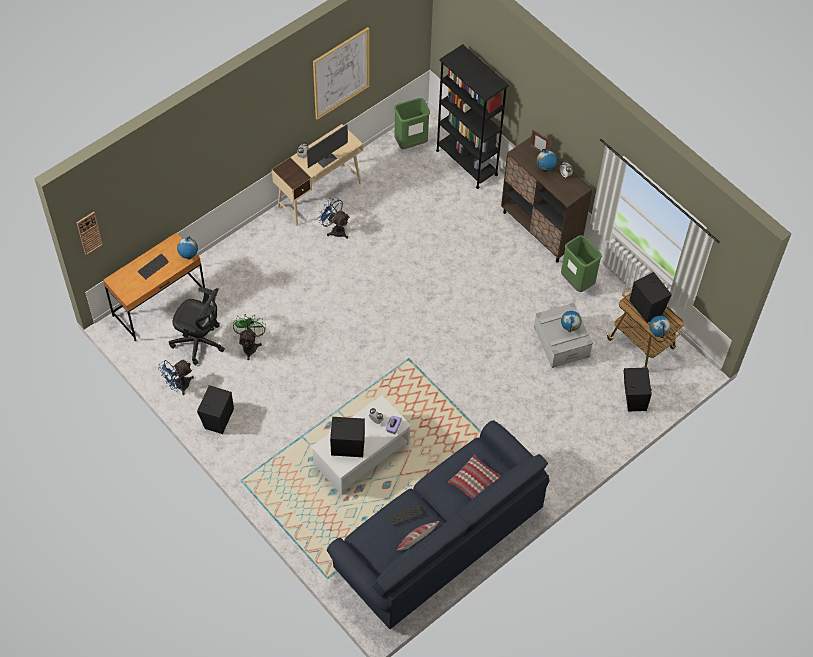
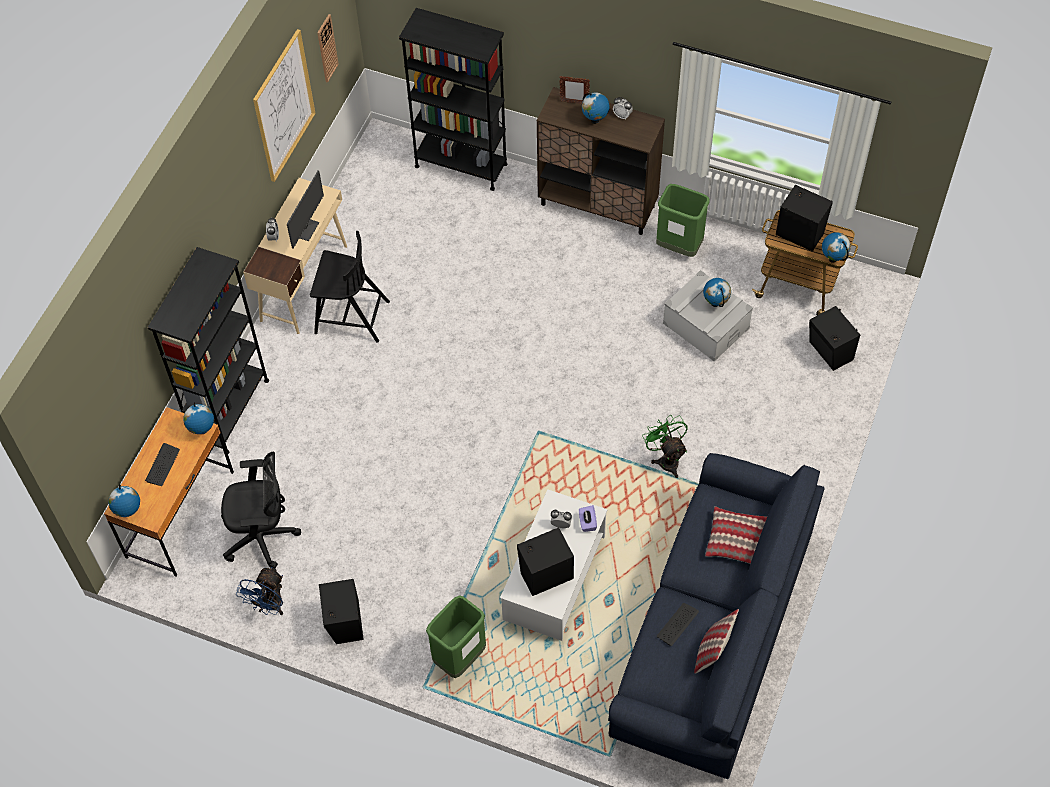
camera: 25 degrees left, 0 degrees up
(89, 233) = (71, 455): wall clock -> wall clock (327, 48)
(117, 286) = (129, 512): none -> globe
(226, 254) = (230, 410): none -> black bookcase
(250, 345) = (330, 509): green fan -> green fan (666, 459)
(335, 230) = (350, 317): blue fan -> black chair
(410, 143) = (379, 171): green trash can -> green trash can (459, 658)

